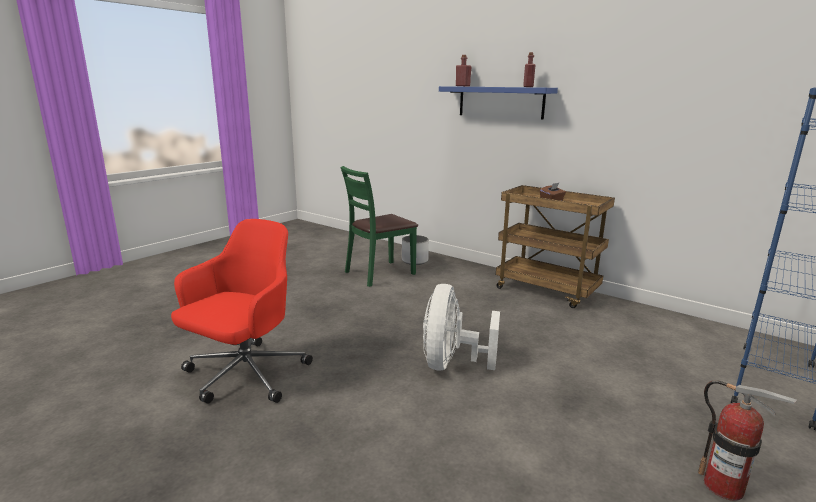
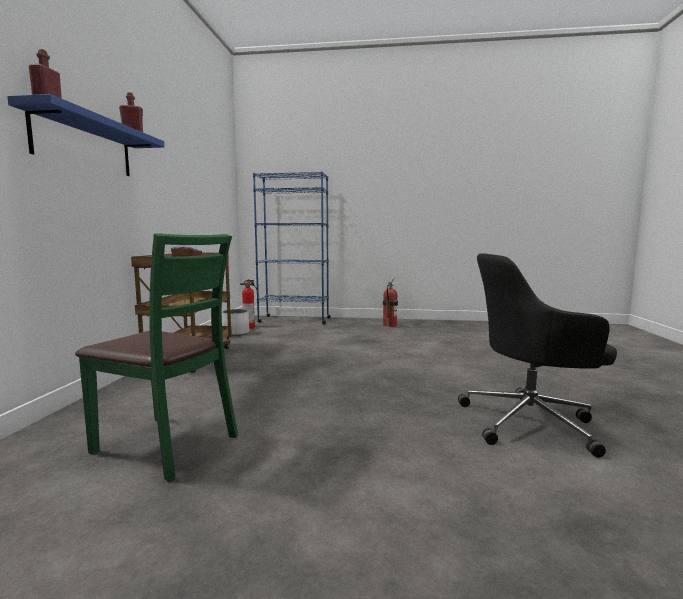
camera: 120 degrees left, 10 degrees down
(245, 375) = (531, 422): red office chair -> black office chair
(414, 261) = (80, 434): white planter -> white planter (236, 333)
(451, 363) = (373, 365): white fan -> none
(698, 336) = (250, 327): none -> fire extinguisher

